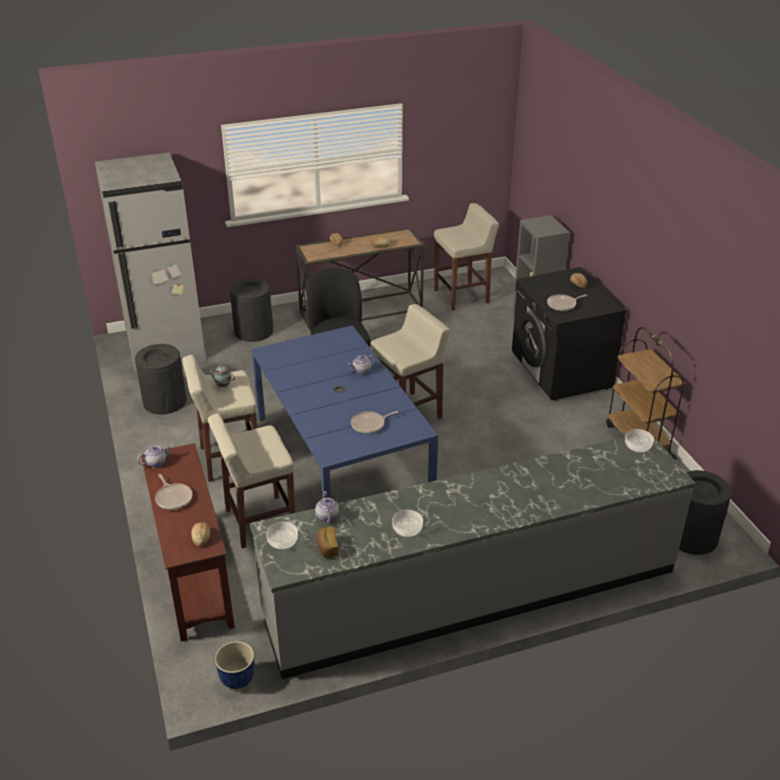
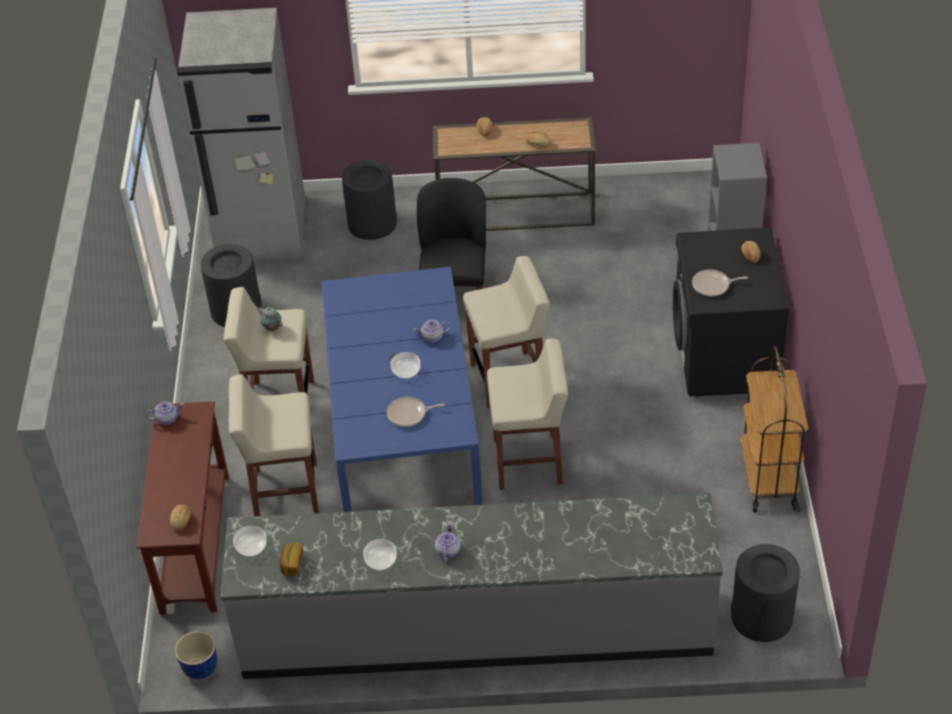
camera: 20 degrees right, 10 degrees up
(173, 498) = (170, 466): frying pan -> none
(327, 516) = (306, 526): teapot -> teapot (447, 551)
(462, 296) = (656, 212): beige stool -> beige stool (529, 462)
(637, 446) = (684, 510): bowl -> bowl (406, 371)

